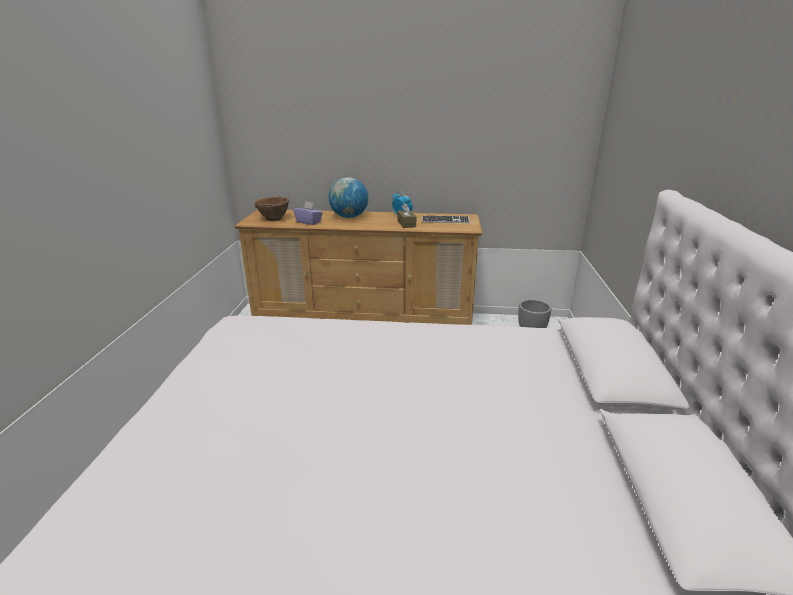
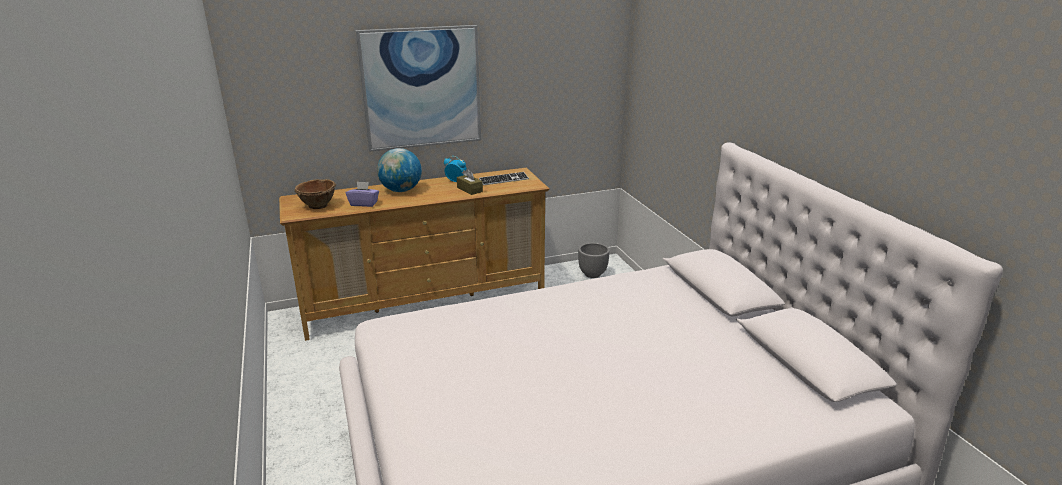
camera: 25 degrees left, 0 degrees up
(382, 125) = (421, 88): none -> picture

